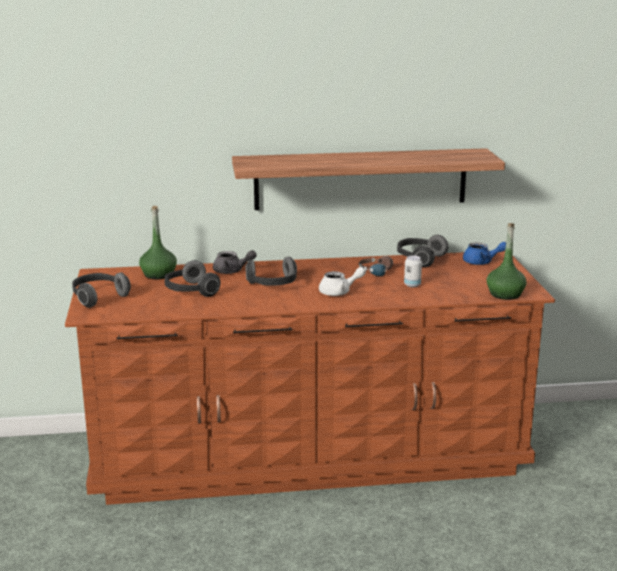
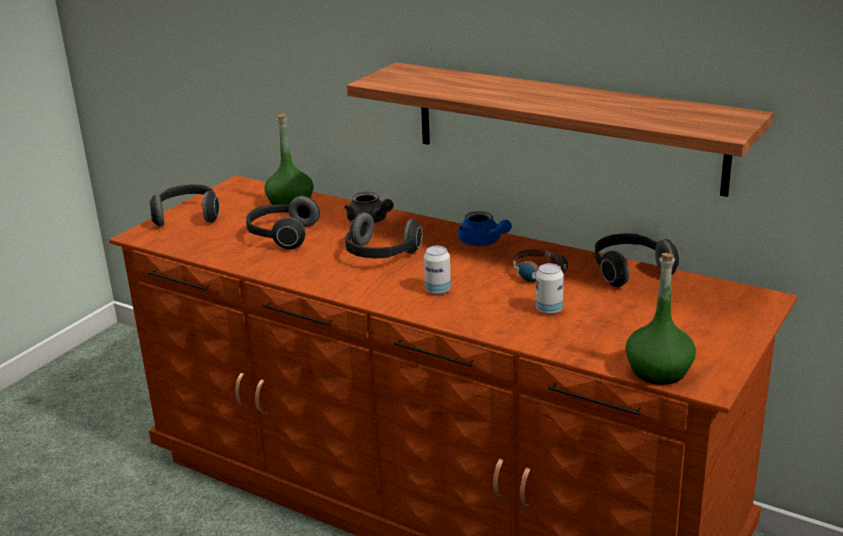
camera: 40 degrees right, 5 degrees up
(339, 292) = (438, 290): white teapot -> can
(482, 262) = (715, 304): blue teapot -> blue teapot (483, 243)

